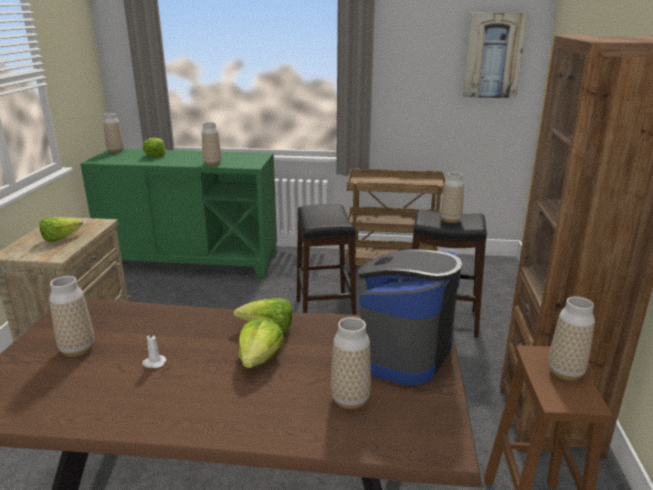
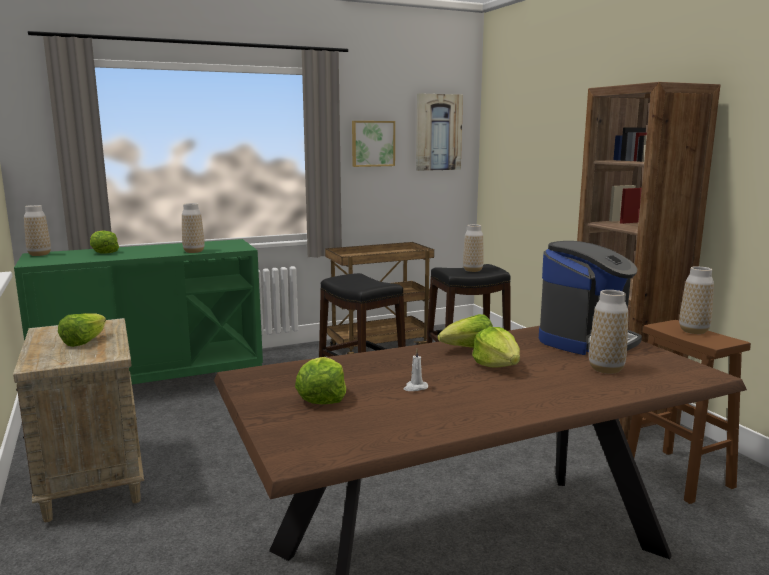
camera: 30 degrees left, 10 degrees down
(78, 349) = (321, 397): vase -> lettuce
(400, 352) = (587, 340): coffee machine -> coffee machine turned 135 degrees counterclockwise
(414, 67) = (372, 143): none -> picture

